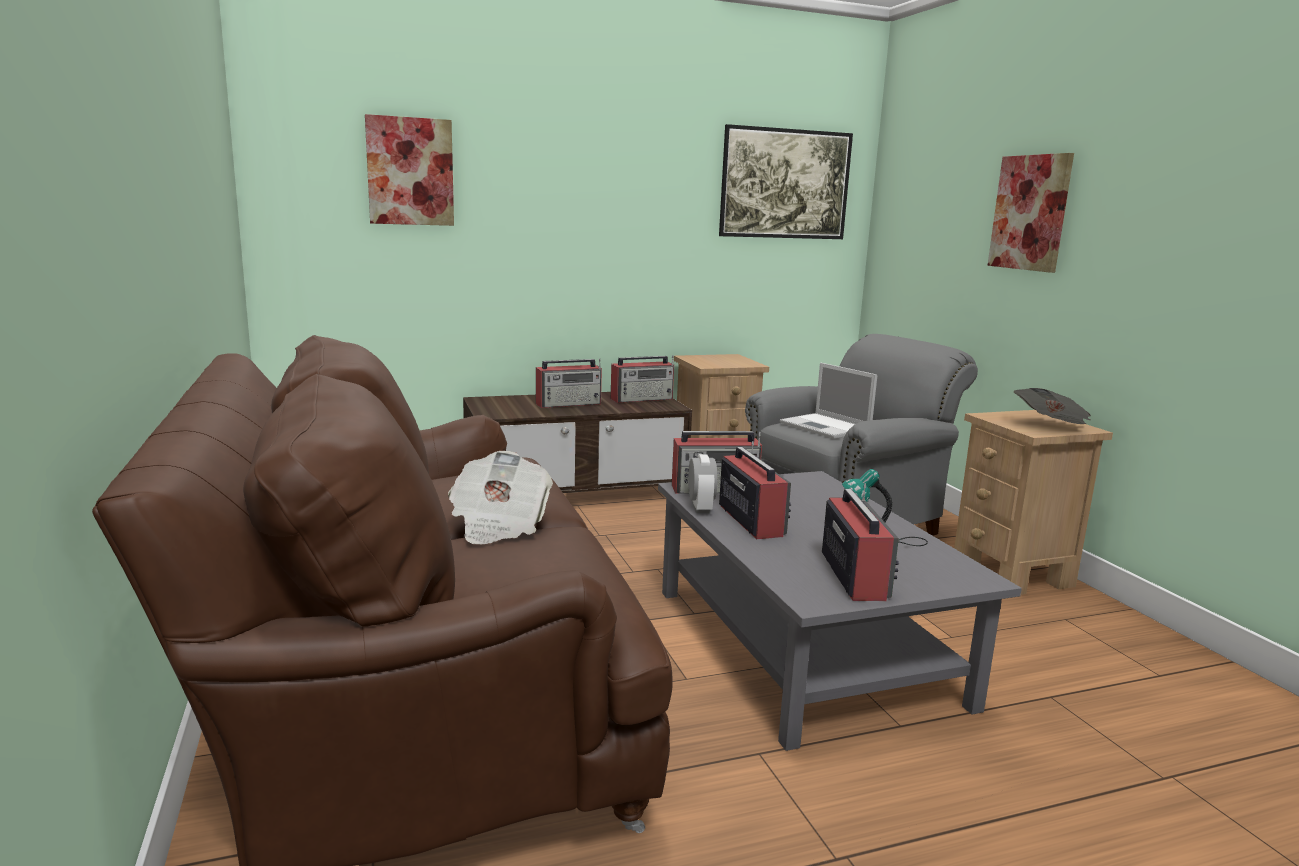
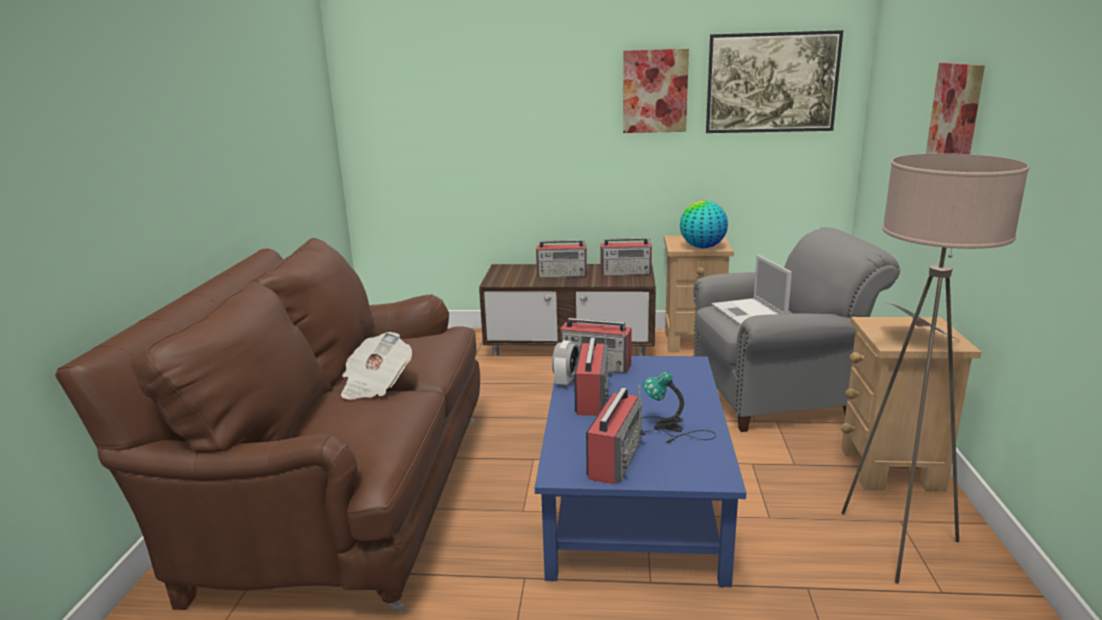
camera: 25 degrees right, 5 degrees up
(410, 171) = (448, 95): picture -> picture (655, 91)
(732, 364) = (702, 247): none -> globe
(802, 645) = (632, 501): grey coffee table -> blue coffee table
(1083, 640) = (897, 544): none -> beige floor lamp

